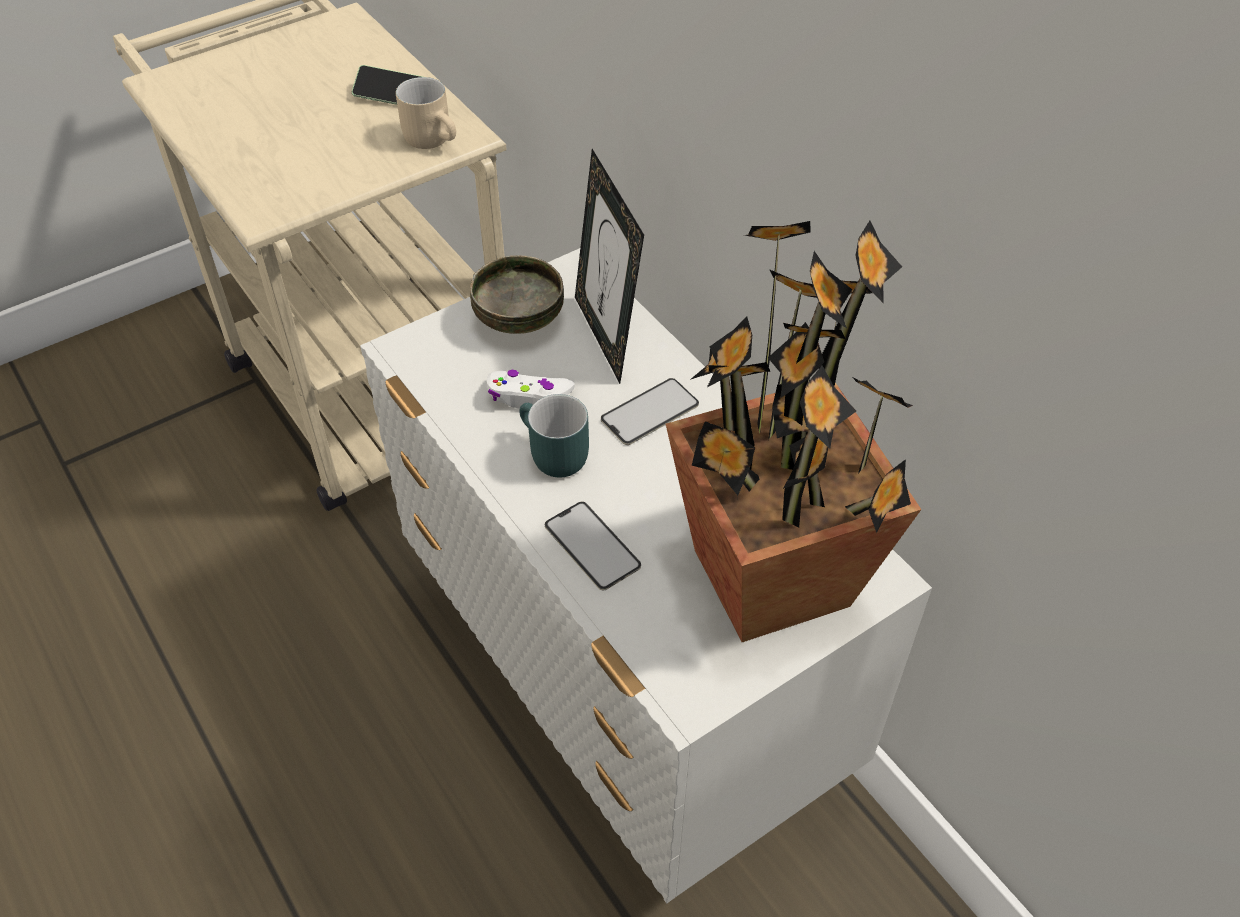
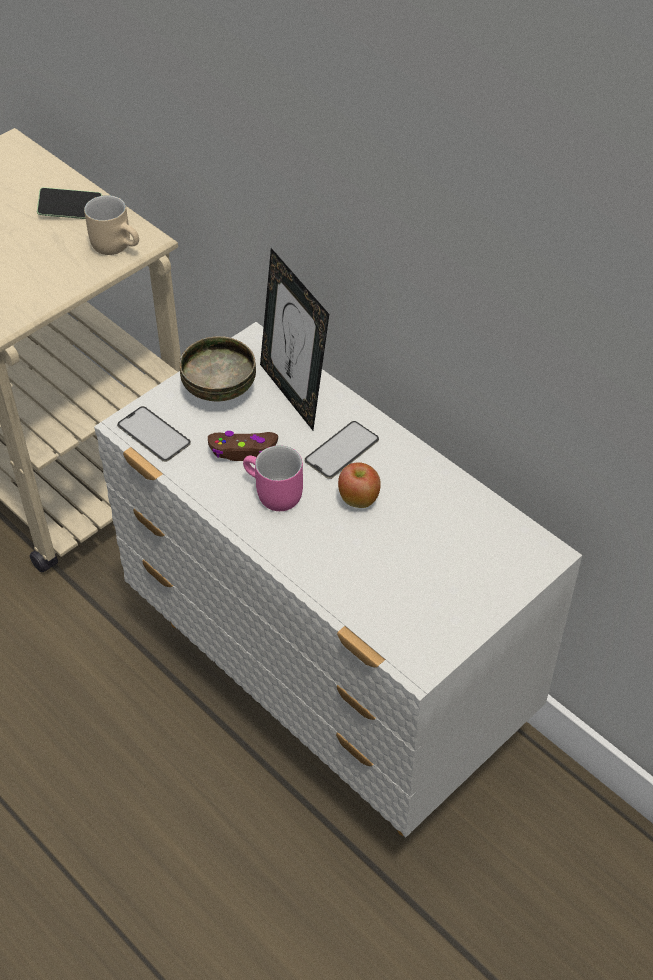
camera: 10 degrees left, 0 degrees up
(529, 396) = (243, 450): white game controller -> brown game controller
(550, 456) = (271, 495): turquoise mug -> pink mug
(592, 546) = (321, 560): phone -> phone (154, 434)
(657, 475) = (358, 499): none -> apple
(768, 580) = (460, 566): potted plant -> none

